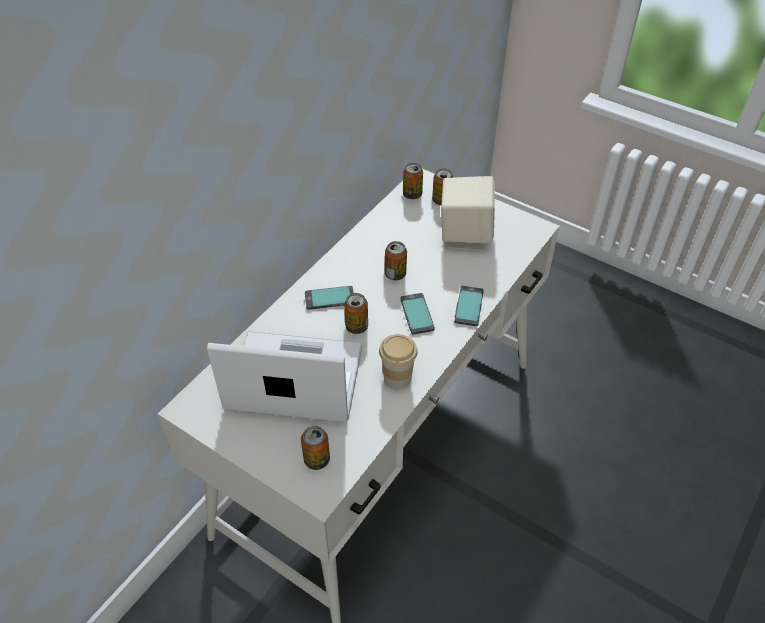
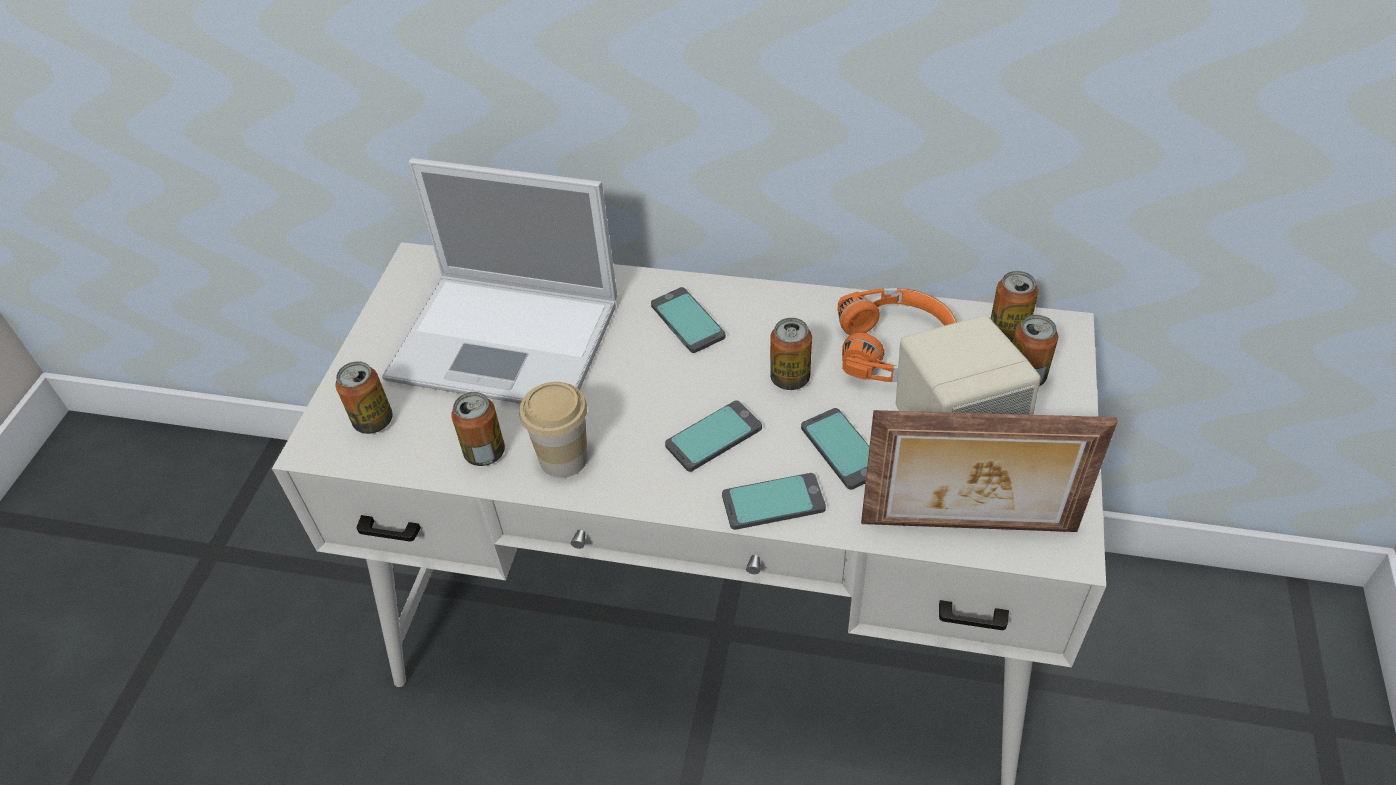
camera: 70 degrees right, 0 degrees up
(292, 378) = (509, 340): laptop -> laptop turned 120 degrees clockwise
(356, 327) = (645, 373): can -> can (485, 452)
(399, 232) = (896, 348): none -> orange headphones
(450, 272) = (843, 449): none -> phone
(515, 251) = (968, 529): none -> picture frame

